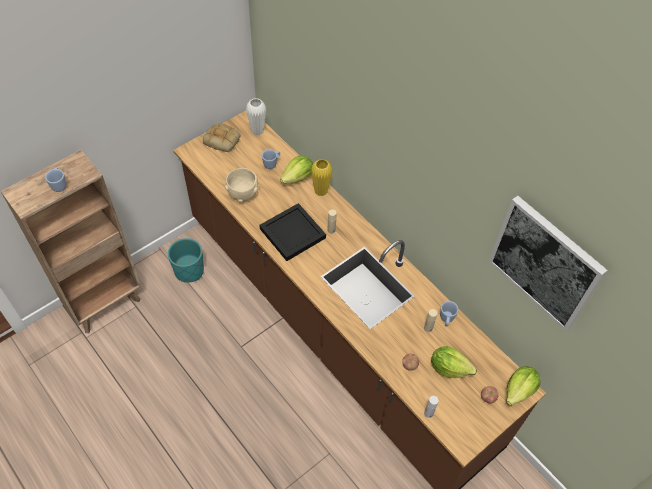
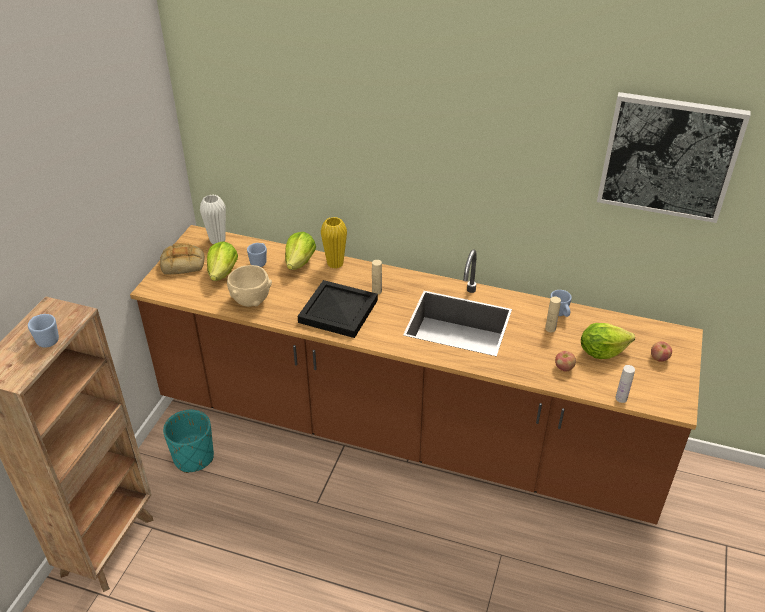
camera: 30 degrees left, 15 degrees down
(519, 390) = (679, 338): lettuce -> lettuce (223, 273)

